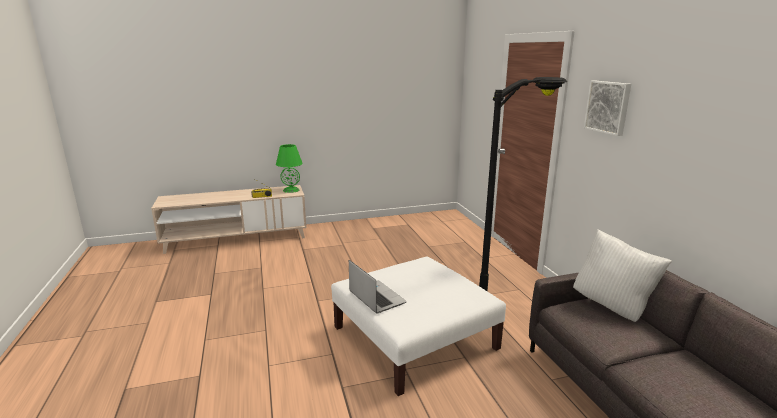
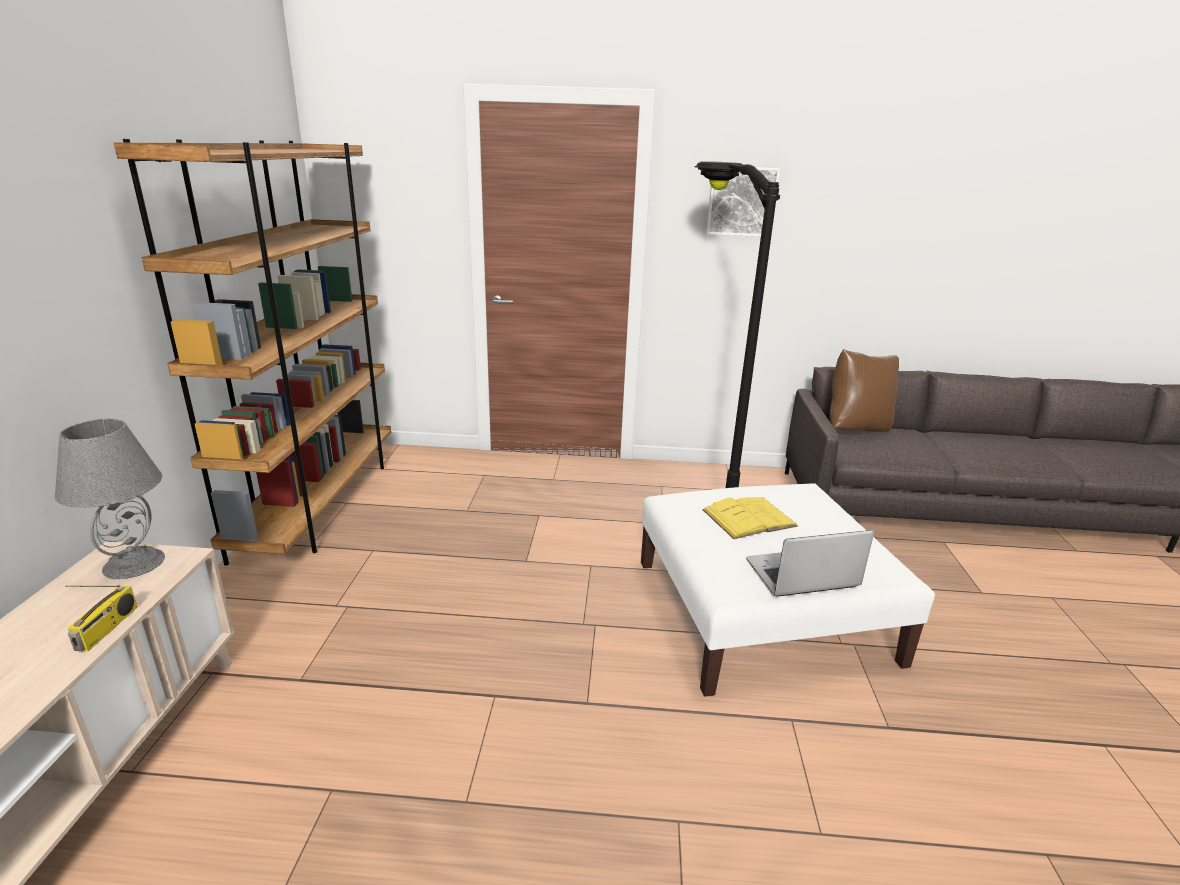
camera: 70 degrees left, 5 degrees up
(291, 190) = (134, 563): green table lamp -> grey table lamp
(402, 220) = (320, 503): none -> brown bookcase
(423, 280) = (749, 518): none -> yellow book
(612, 306) = (856, 429): white pillow -> brown pillow

